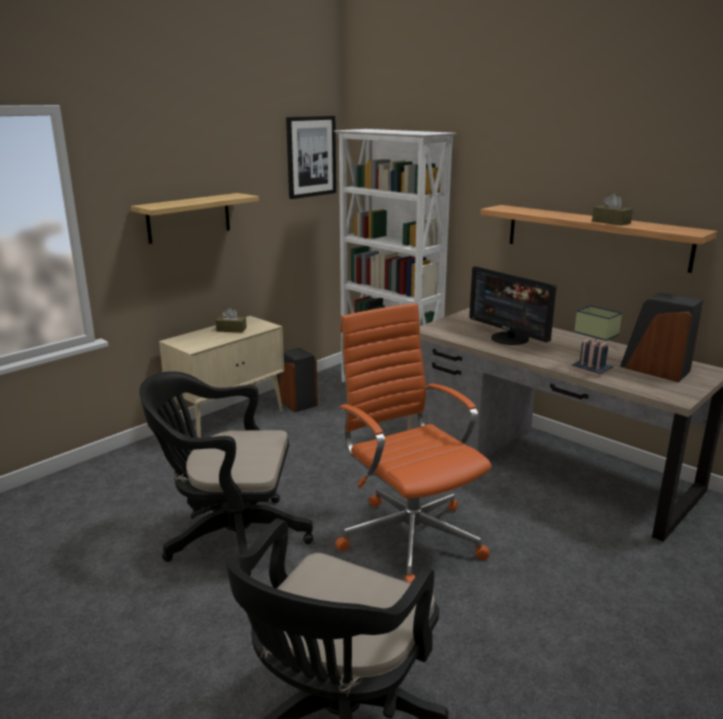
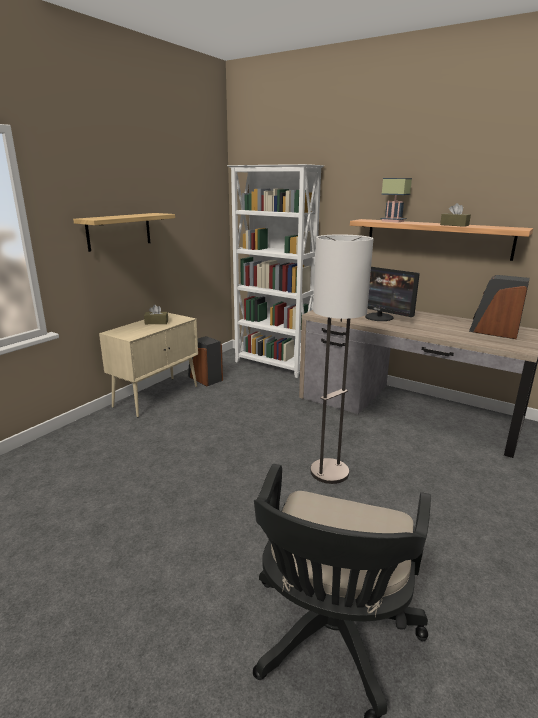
camera: 10 degrees left, 0 degrees up
(230, 538) = (186, 488): black office chair -> none
(311, 156) = (207, 187): picture -> none
(409, 536) = (329, 472): orange office chair -> floor lamp
(593, 369) = (452, 334): table lamp -> table lamp (394, 221)

